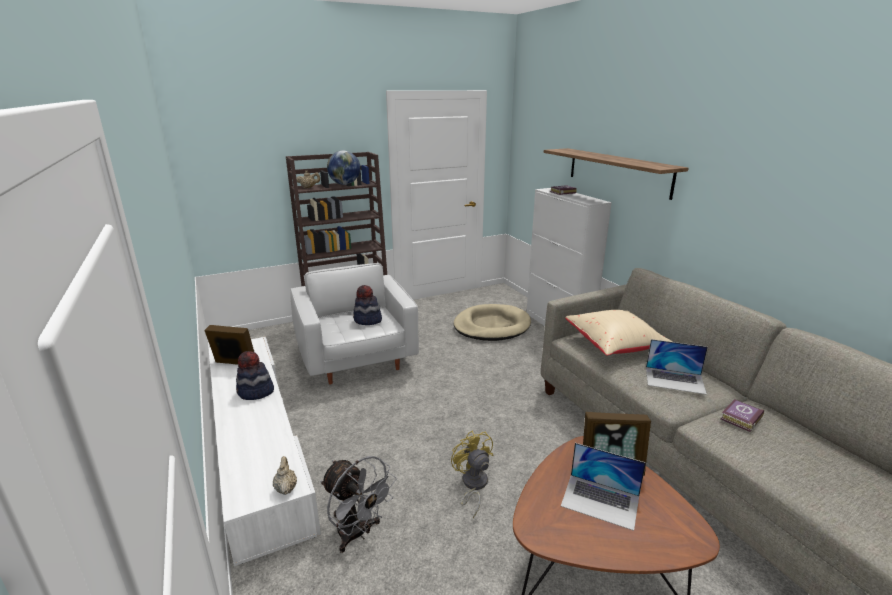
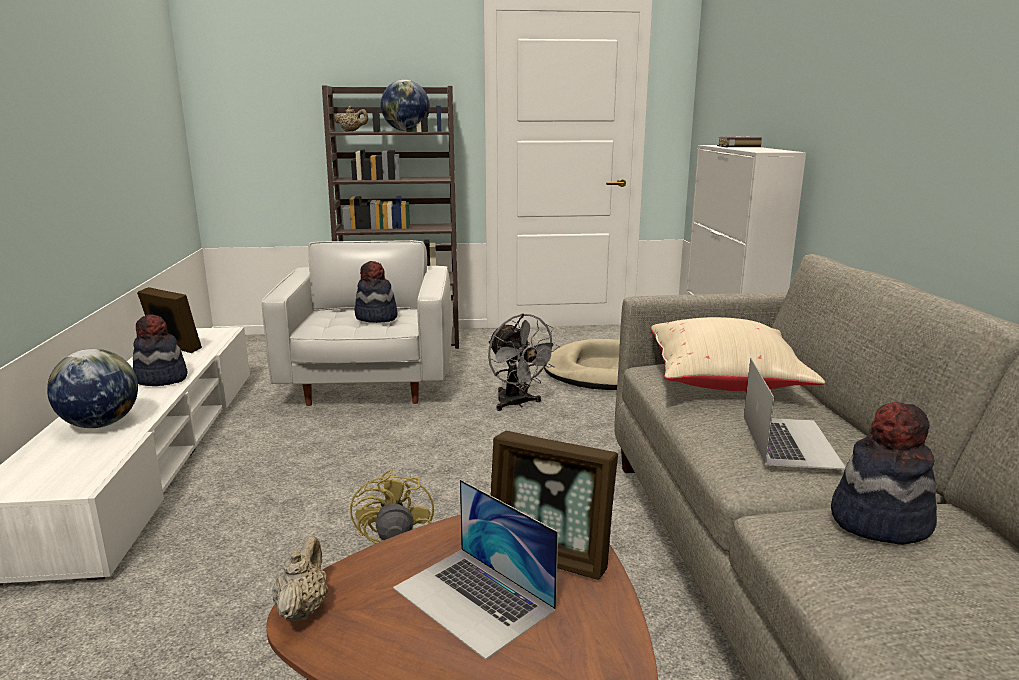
camera: 20 degrees right, 5 degrees down
(255, 437) = (100, 424): none -> globe
(286, 488) = (65, 485): beige teapot -> beige teapot (303, 608)
(358, 534) = (161, 590): grey fan -> grey fan (517, 404)
(618, 171) = (818, 95): shelf -> none
(675, 380) = (790, 441): laptop -> laptop turned 120 degrees counterclockwise
(740, 418) = (879, 520): book -> hat

